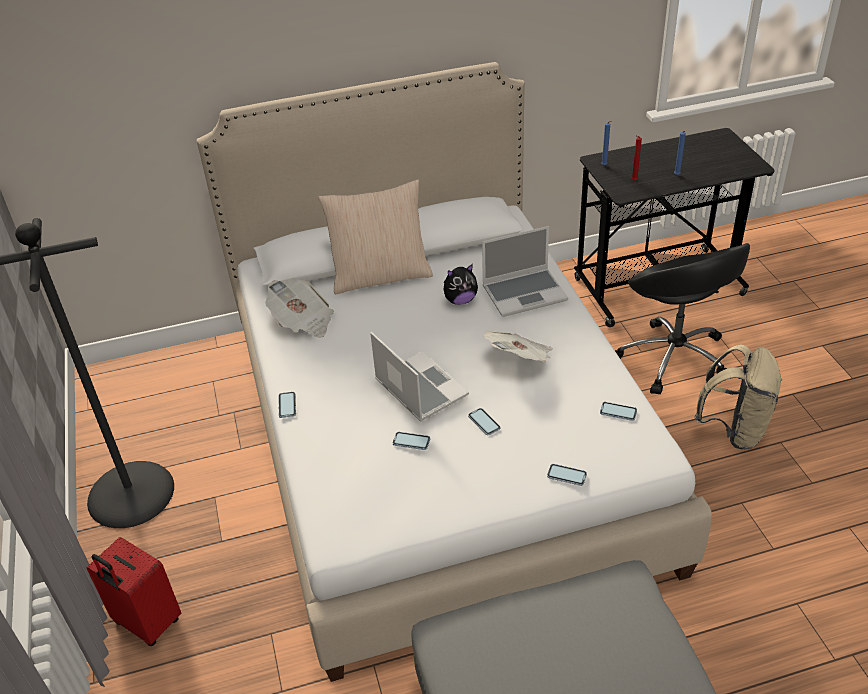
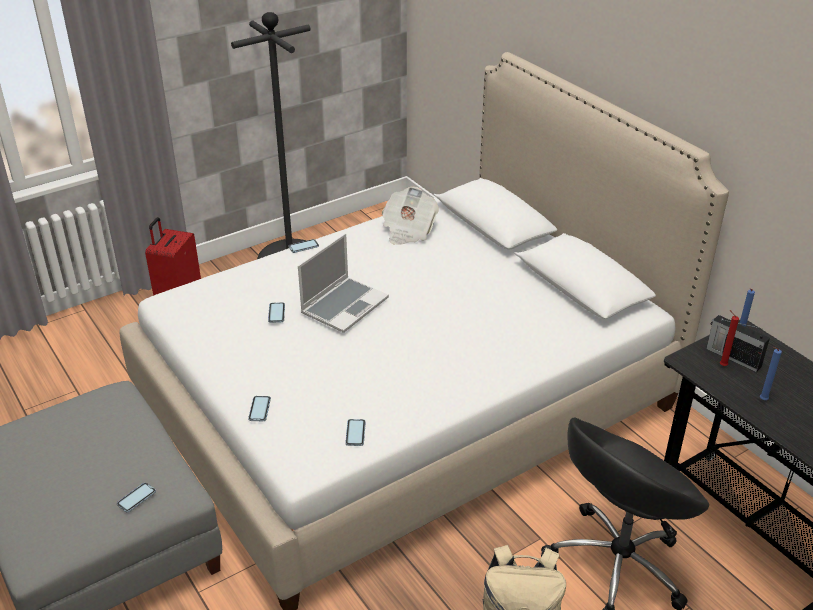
camera: 70 degrees right, 5 degrees down
(380, 276) = (493, 255): beige pillow -> none
(460, 300) = (481, 307): plush toy -> none
(484, 422) = (315, 350): phone -> phone (136, 498)
(520, 359) = (408, 358): newspaper -> none
(525, 293) = (513, 345): laptop -> none
(625, 174) = (732, 357): none -> radio

